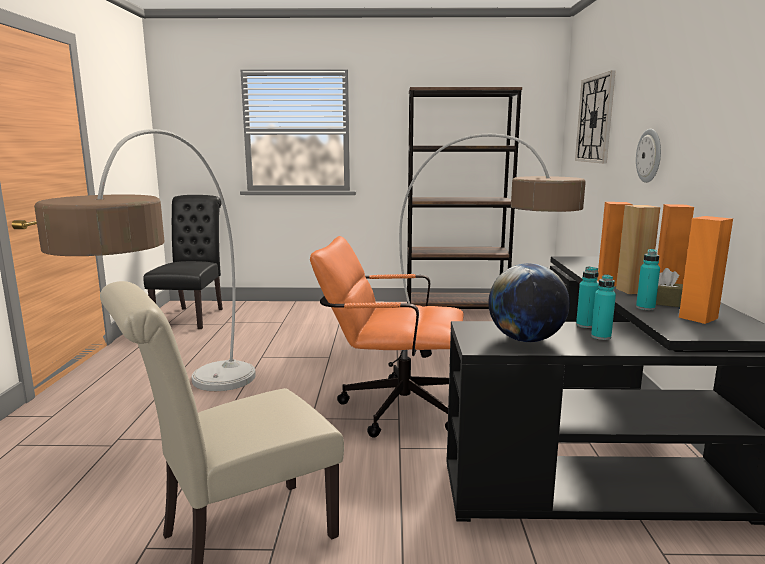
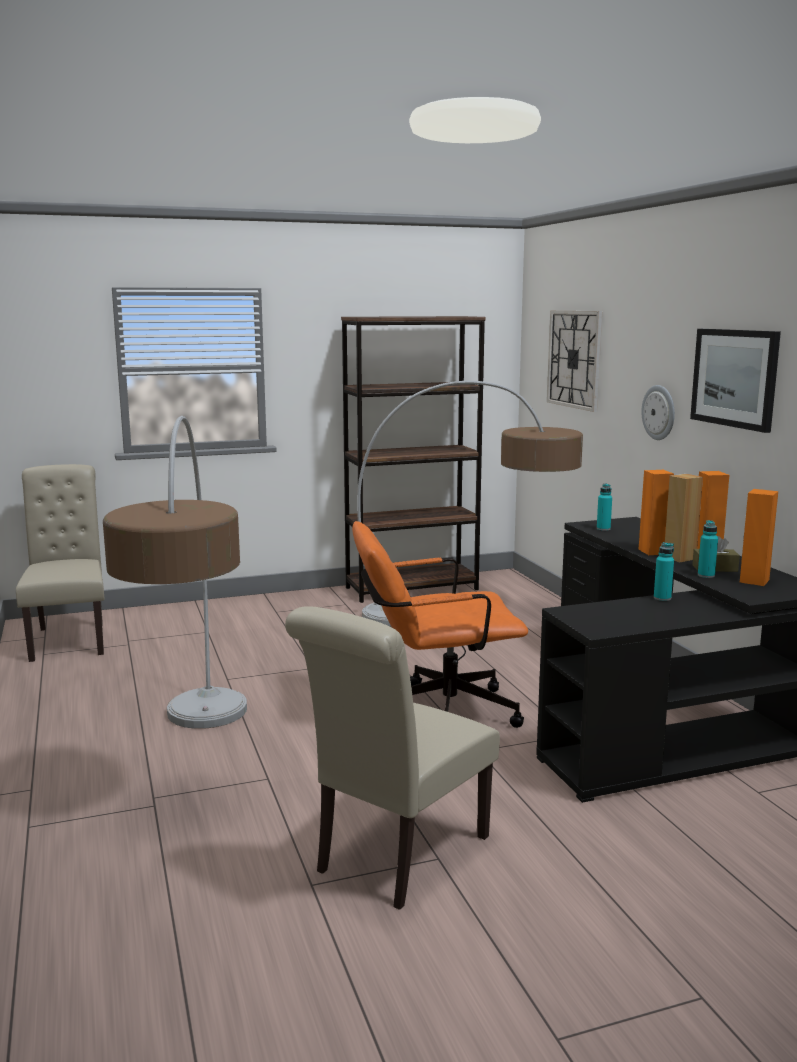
camera: 20 degrees left, 0 degrees up
(192, 316) = (70, 639): black chair -> beige chair
(525, 340) = (628, 618): globe -> none
(601, 337) = (685, 608): turquoise bottle -> turquoise bottle (603, 529)
(713, 107) = (734, 378): none -> picture

